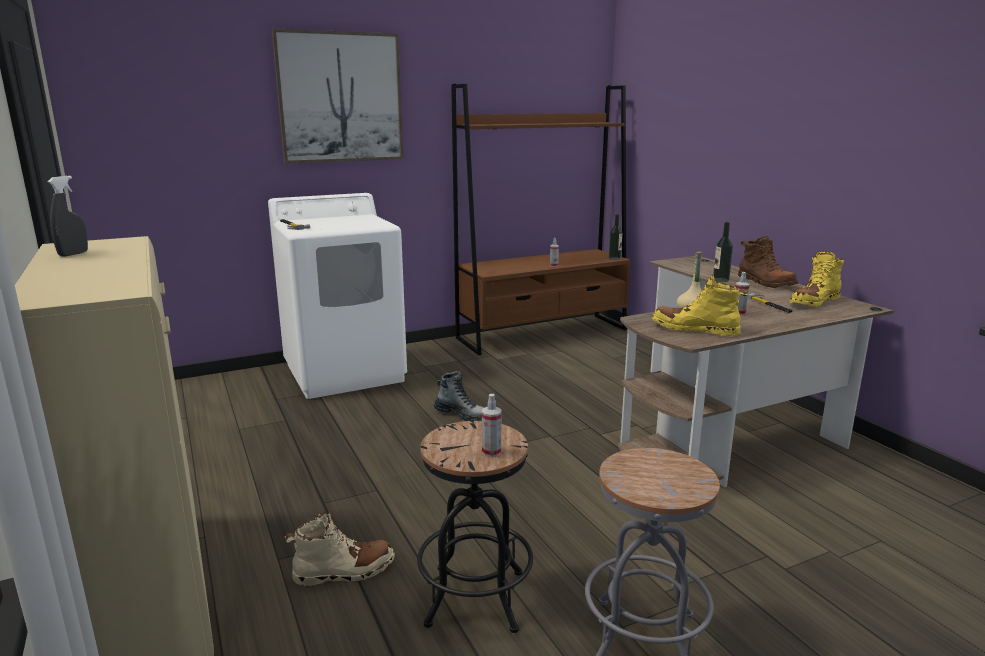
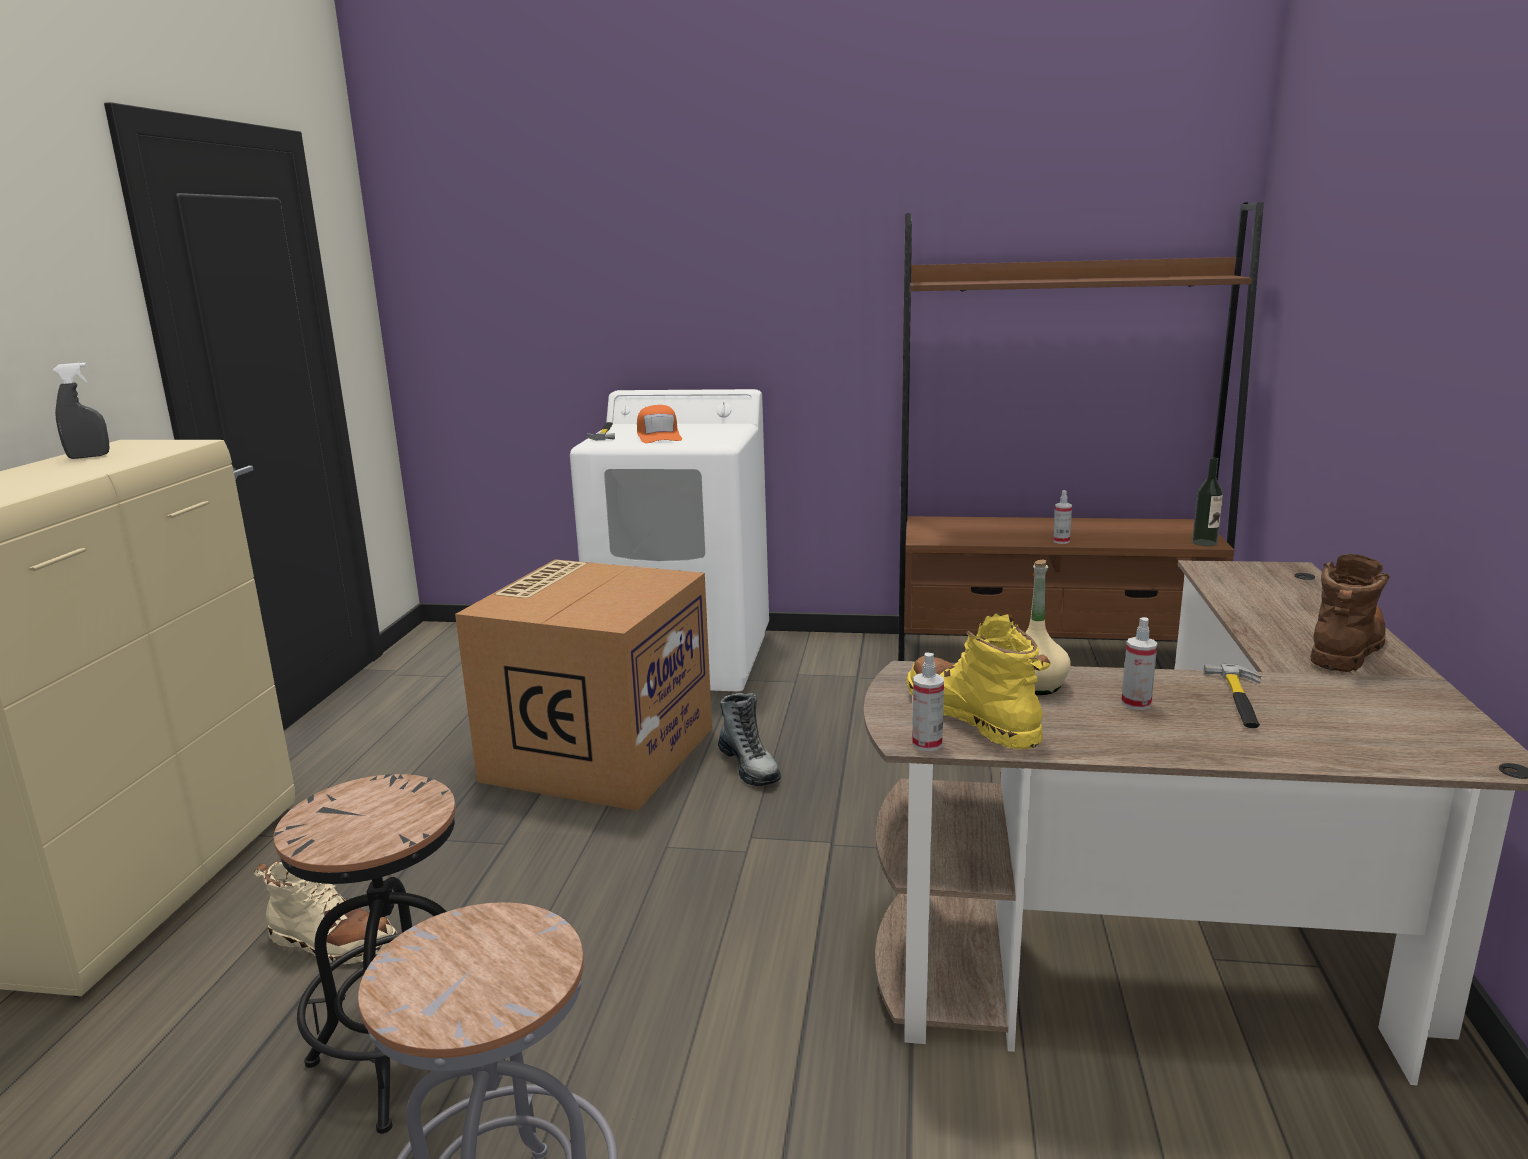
camera: 35 degrees right, 0 degrees up
(334, 224) = (659, 436): none -> orange cap
(340, 98) = (725, 242): picture -> none
(364, 431) = (598, 752): none -> cardboard box
(491, 452) = (359, 836): spray bottle -> spray bottle (927, 744)
(720, 280) = (1250, 624): bottle -> none
(765, 282) = (1346, 648): brown boot -> brown boot turned 150 degrees counterclockwise
(814, 302) = (1373, 717): yellow boot -> none

